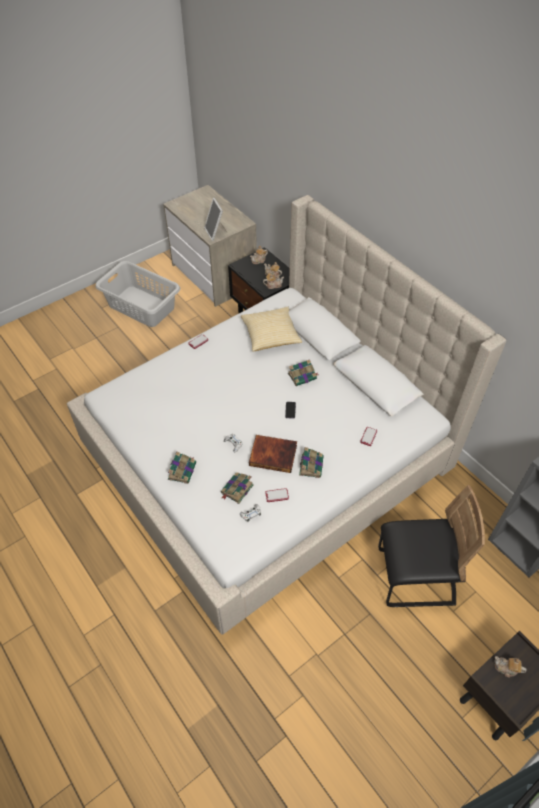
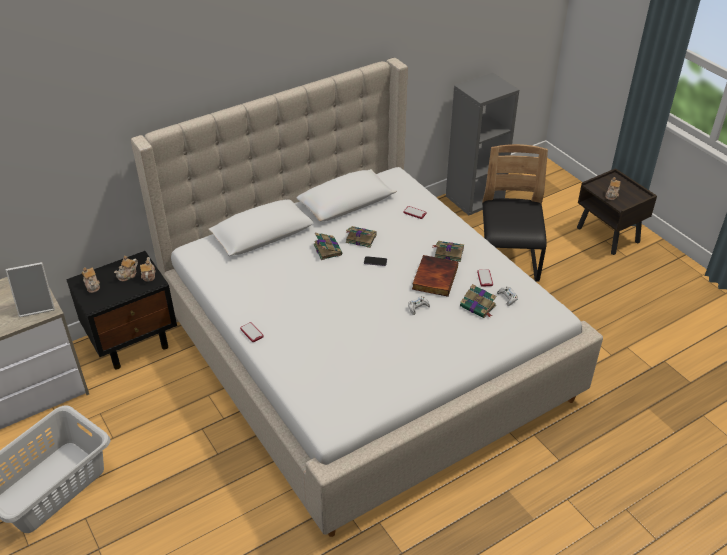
camera: 85 degrees left, 10 degrees down
(182, 470) = (453, 349): book -> book (360, 238)
(271, 336) = (258, 269): pillow -> none

